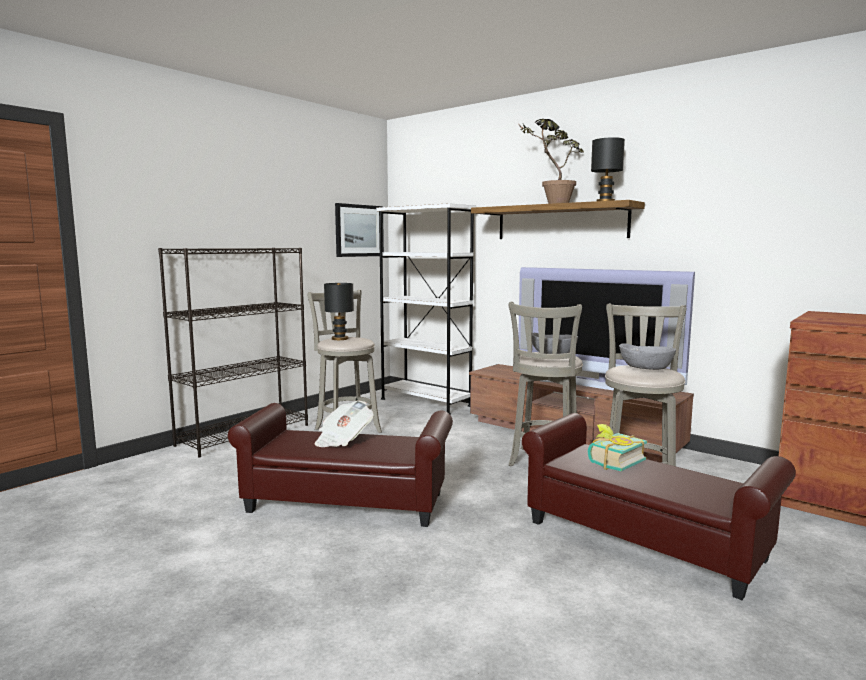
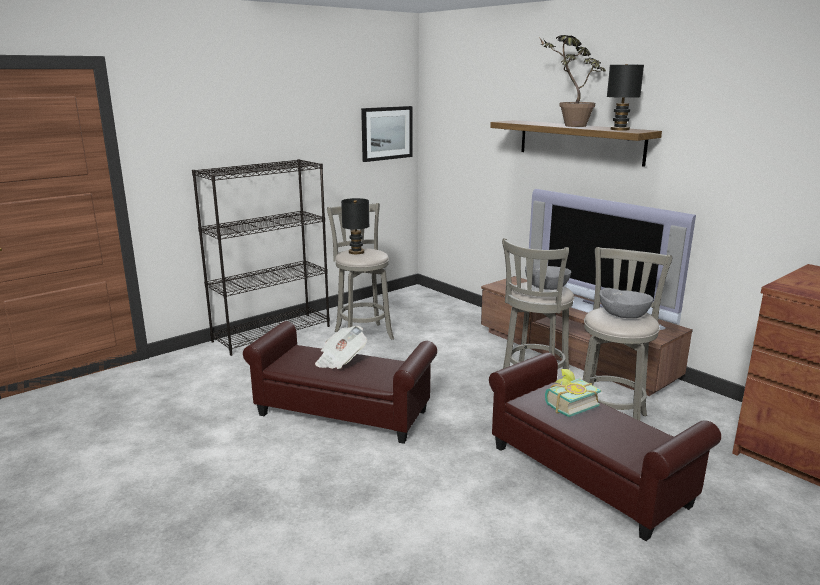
camera: 10 degrees right, 10 degrees up
(425, 402) = (445, 306): white bookcase -> none

